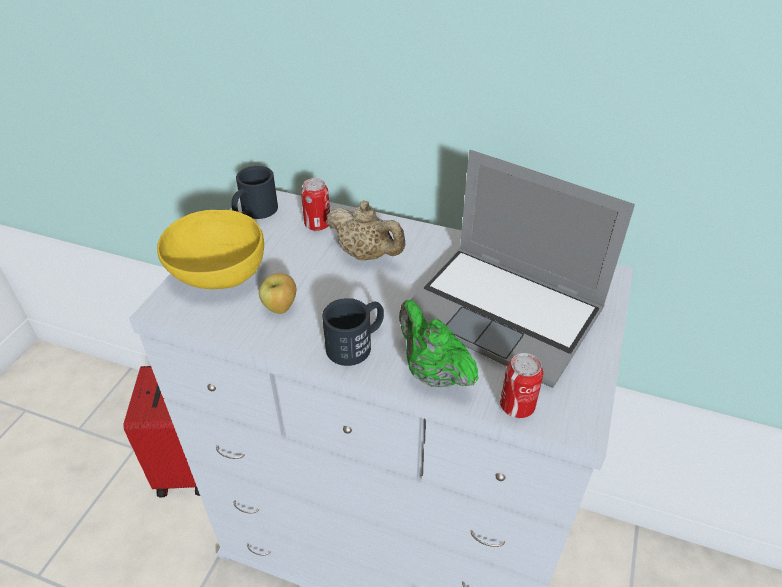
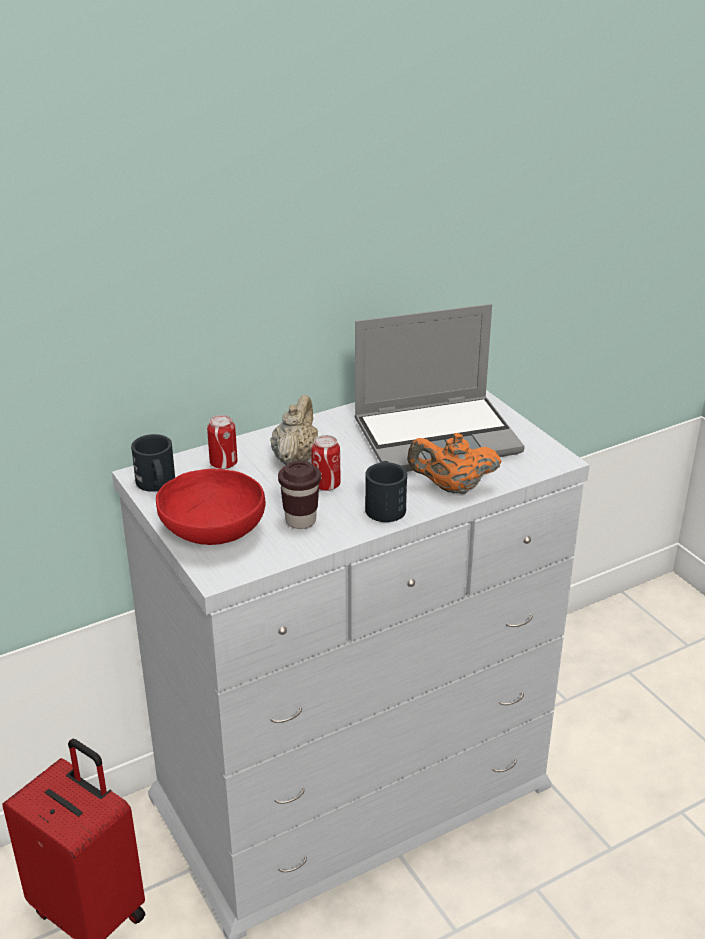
camera: 50 degrees left, 10 degrees down
(217, 272) = (212, 533): yellow bowl -> red bowl
(280, 308) = (300, 521): apple -> brown cup
(366, 255) = (296, 459): beige teapot -> beige teapot turned 60 degrees counterclockwise
(433, 372) = (452, 488): green teapot -> orange teapot
(517, 406) = (519, 472): can -> can (326, 485)

